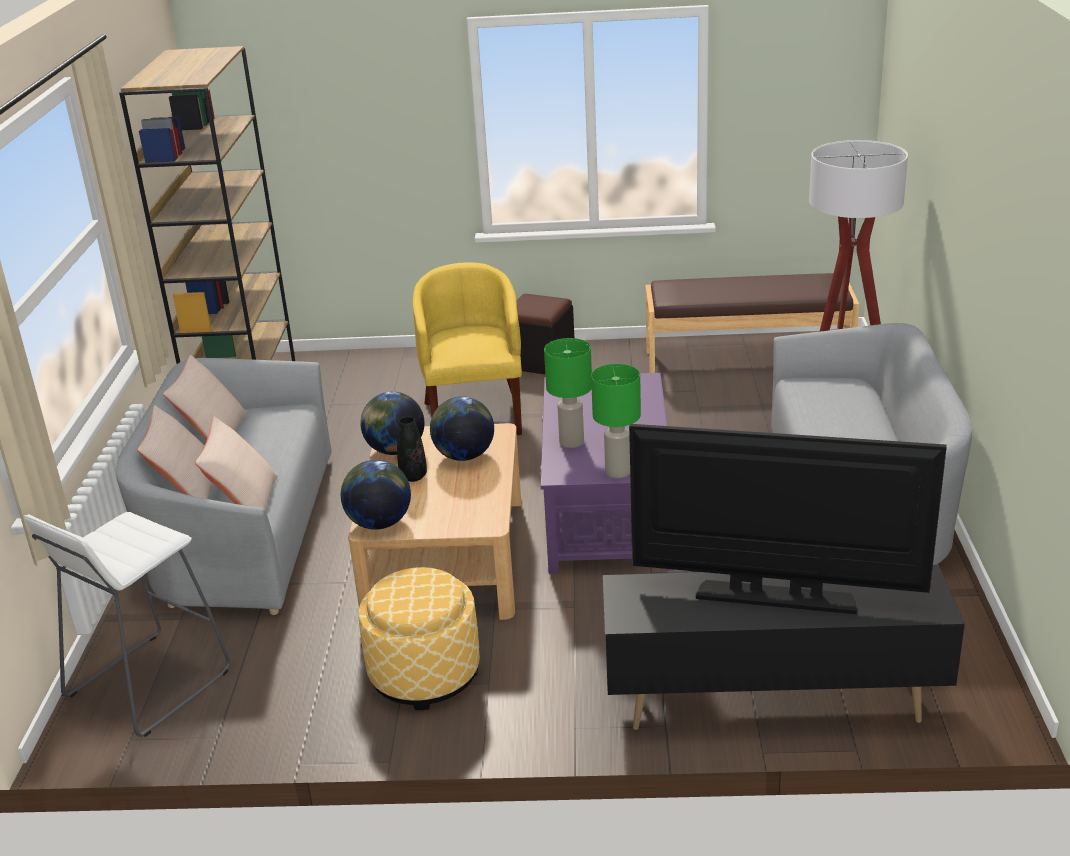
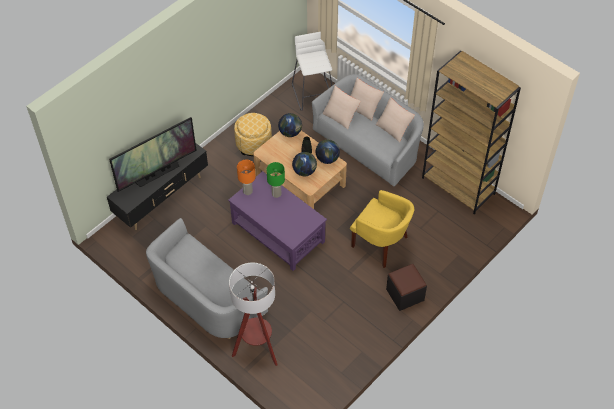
camera: 130 degrees right, 25 degrees up
(618, 471) = (247, 191): green table lamp -> orange table lamp
(747, 361) = (326, 359): brown bench -> none

